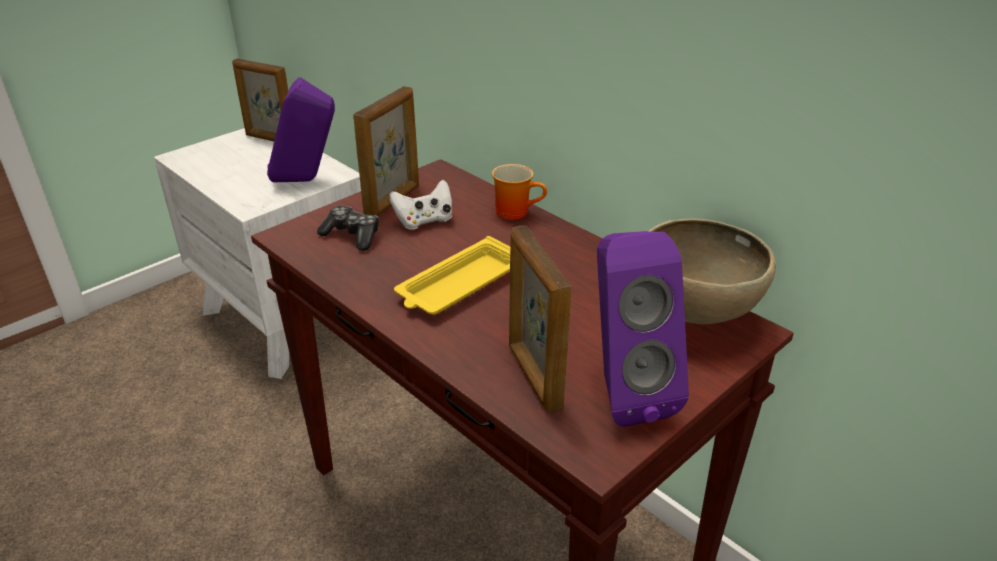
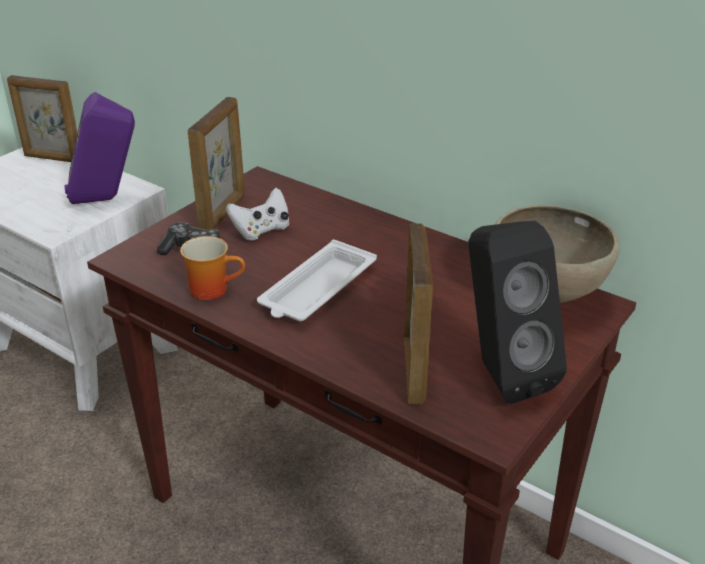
camera: 10 degrees left, 0 degrees up
(460, 284) = (317, 290): yellow tray -> white tray
(516, 211) = (349, 212): mug -> mug (213, 288)
(534, 377) = (414, 369): picture frame -> picture frame turned 150 degrees counterclockwise
(623, 392) = (500, 373): purple speaker -> black speaker

